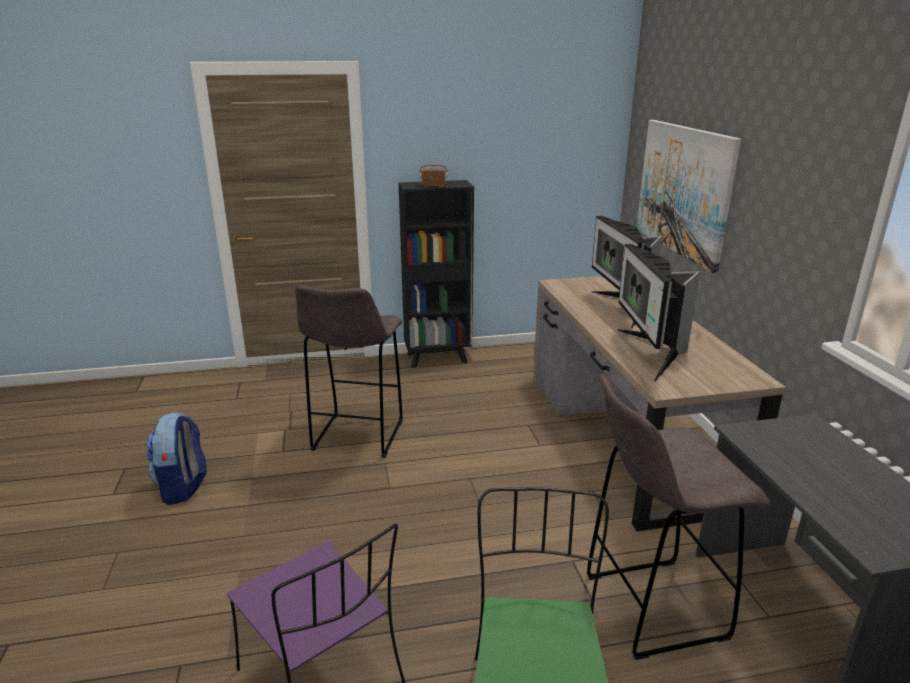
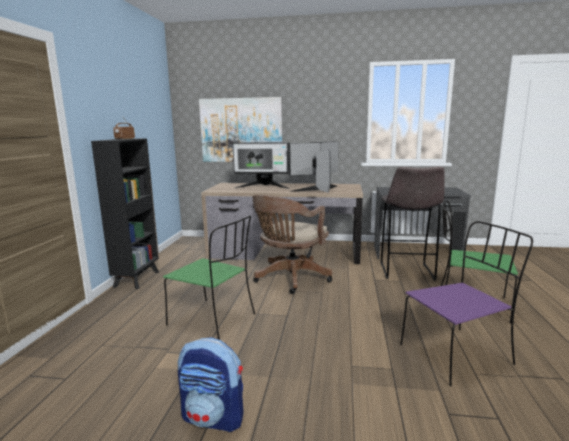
camera: 70 degrees left, 10 degrees down
(357, 437) = (213, 320): grey stool -> green chair
(511, 465) = (290, 279): none -> brown office chair
(650, 353) = (318, 189): monitor -> monitor turned 135 degrees clockwise

